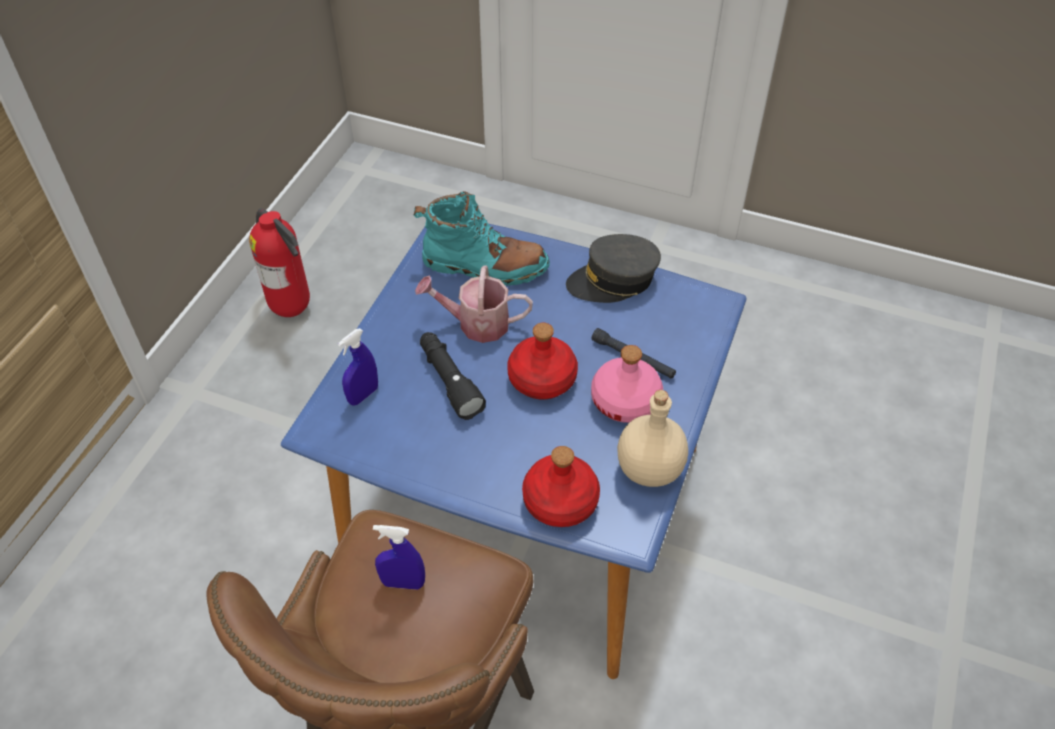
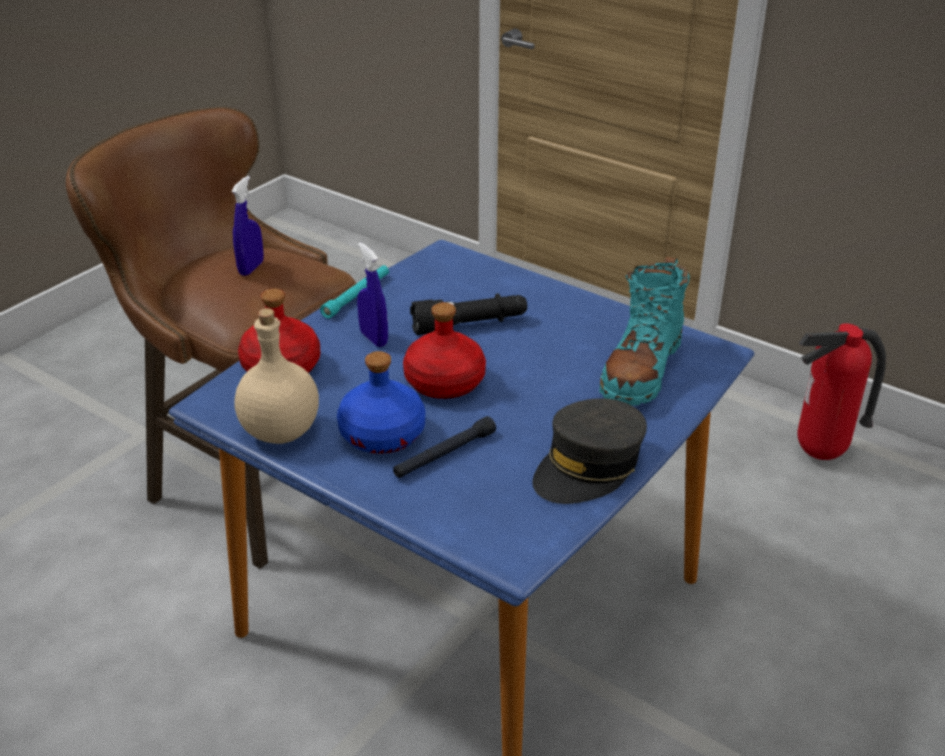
camera: 105 degrees right, 15 degrees down
(363, 395) = (474, 278): blue spray bottle -> blue spray bottle (373, 338)
(419, 480) = (357, 296): none -> turquoise flashlight
(476, 324) = (546, 352): watering can -> none
(613, 280) = (588, 467): grey cap -> grey cap turned 135 degrees counterclockwise
(626, 400) = (383, 435): pink bottle -> blue bottle

